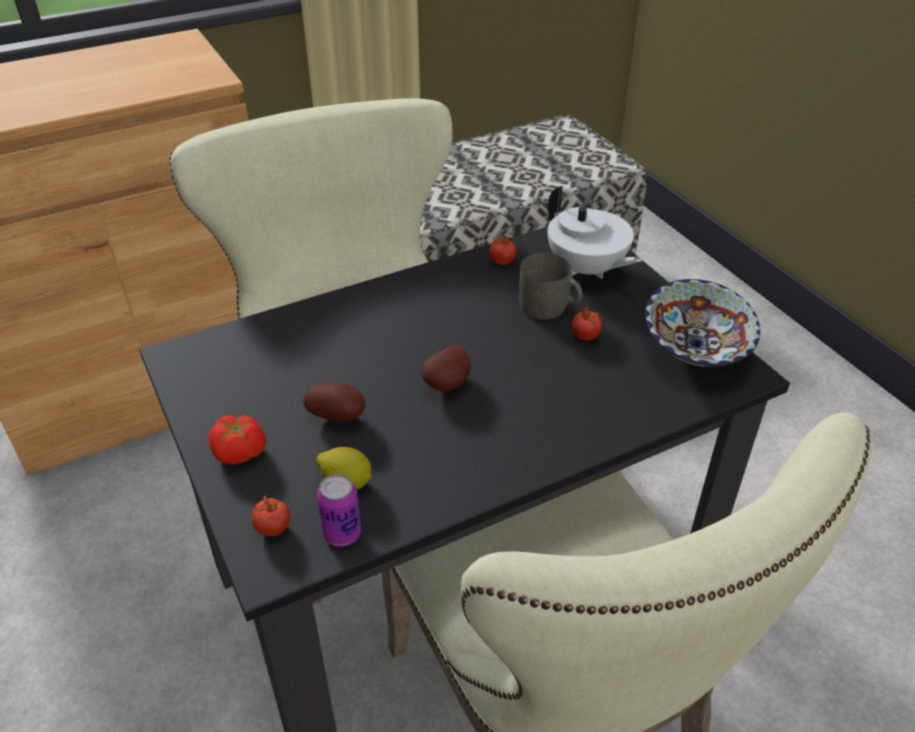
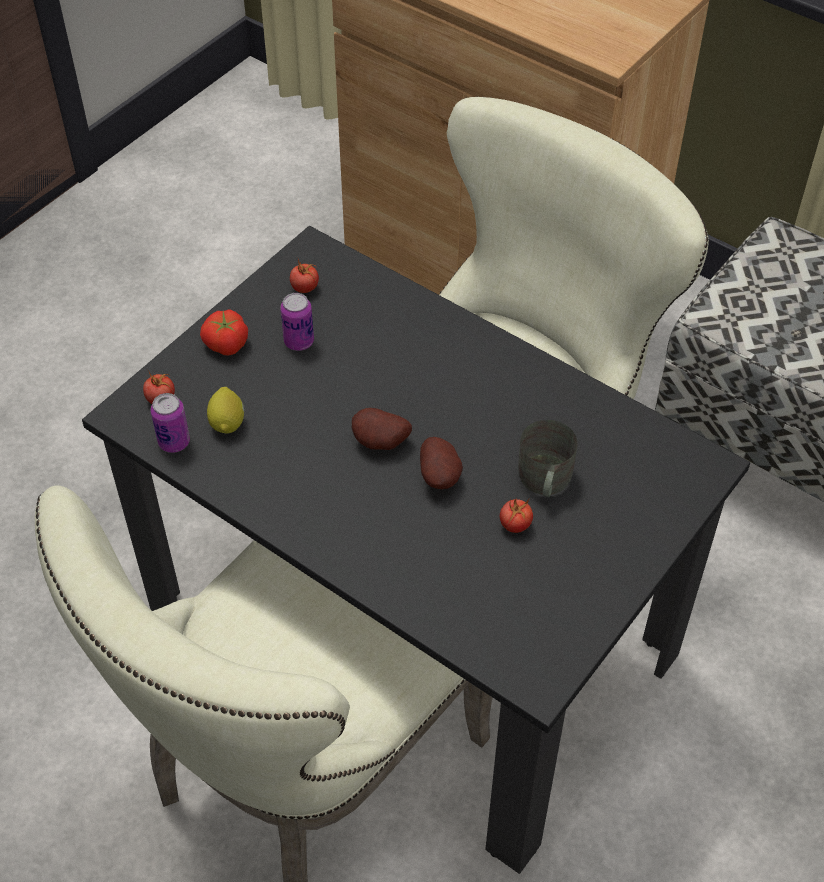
camera: 65 degrees right, 10 degrees up
(283, 399) = (299, 341): none -> can
(339, 416) = (298, 385): potato -> potato (441, 476)
(502, 261) = (599, 416): tomato -> tomato (305, 288)
(586, 269) = (634, 492): white teapot -> none
(693, 348) = (552, 625): bowl -> none

